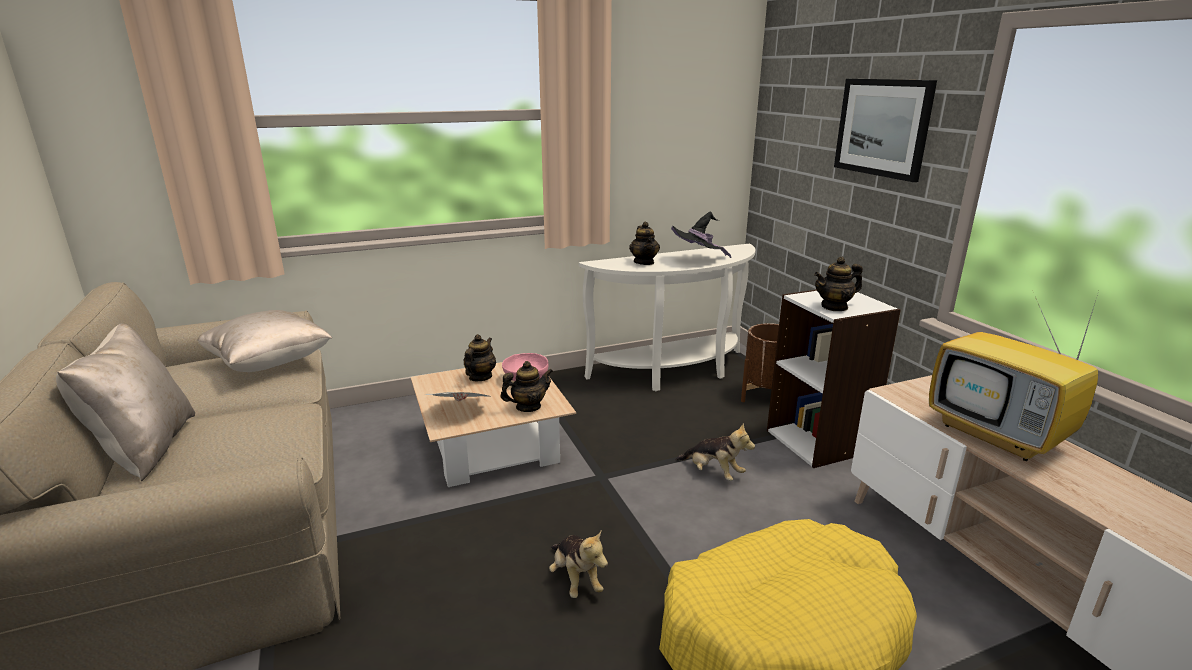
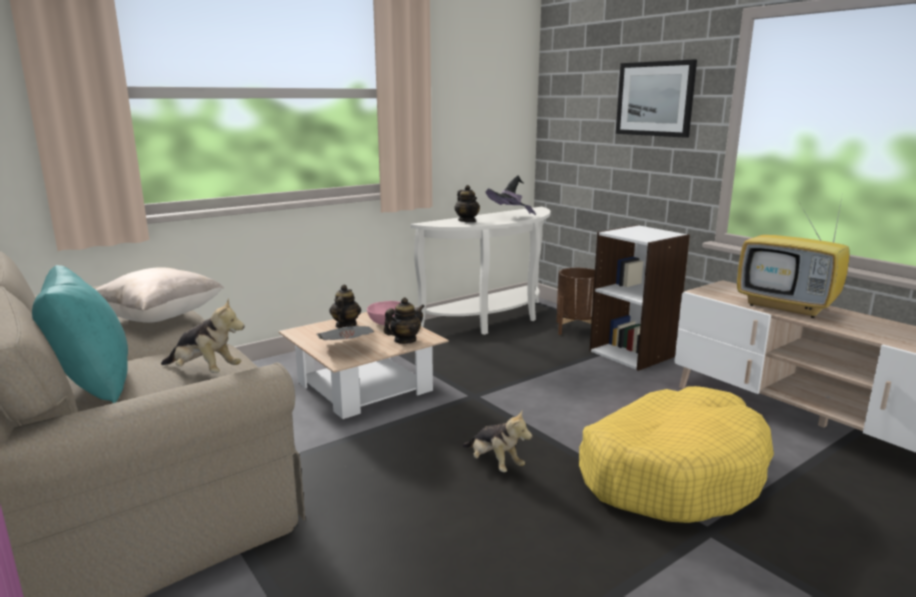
camera: 15 degrees left, 5 degrees down
(145, 448) = (92, 383): beige pillow -> turquoise pillow
(713, 473) = (563, 382): plush toy -> plush toy (204, 372)
(834, 307) = (642, 236): teapot -> none

